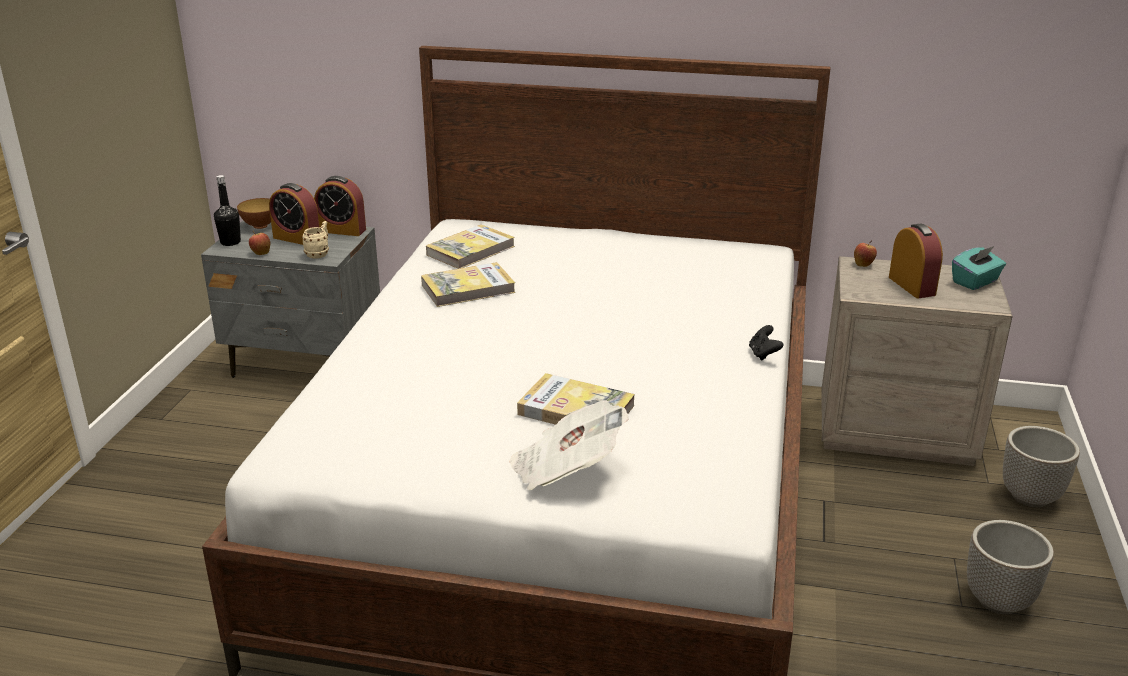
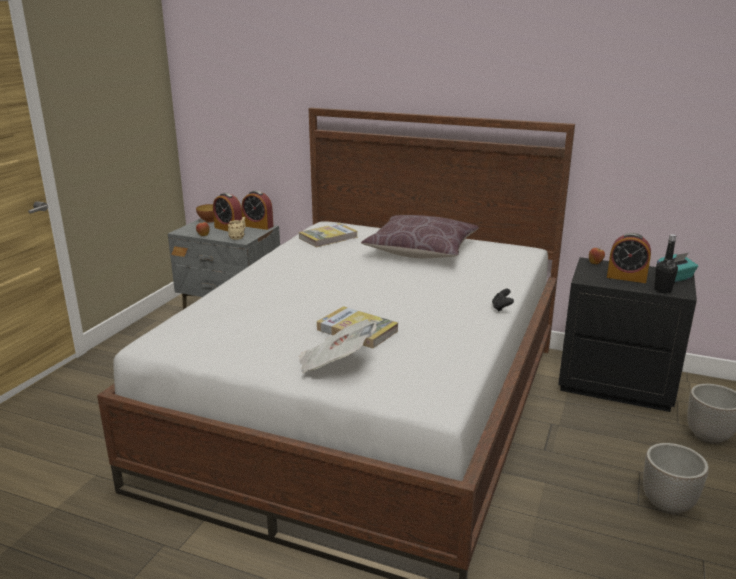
camera: 10 degrees right, 5 degrees down
(230, 242) = (188, 228): black bottle -> black bottle (662, 290)
(468, 289) = (317, 258): book -> none
(617, 264) = (421, 251): none -> brown pillow
(895, 430) = (616, 383): beige nightstand -> black nightstand
(911, 286) = (626, 277): alarm clock -> alarm clock turned 120 degrees clockwise

